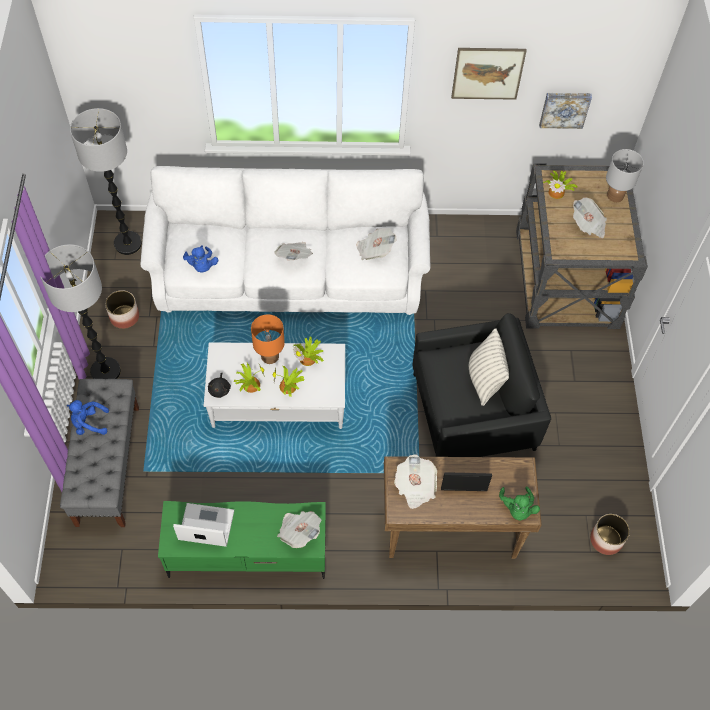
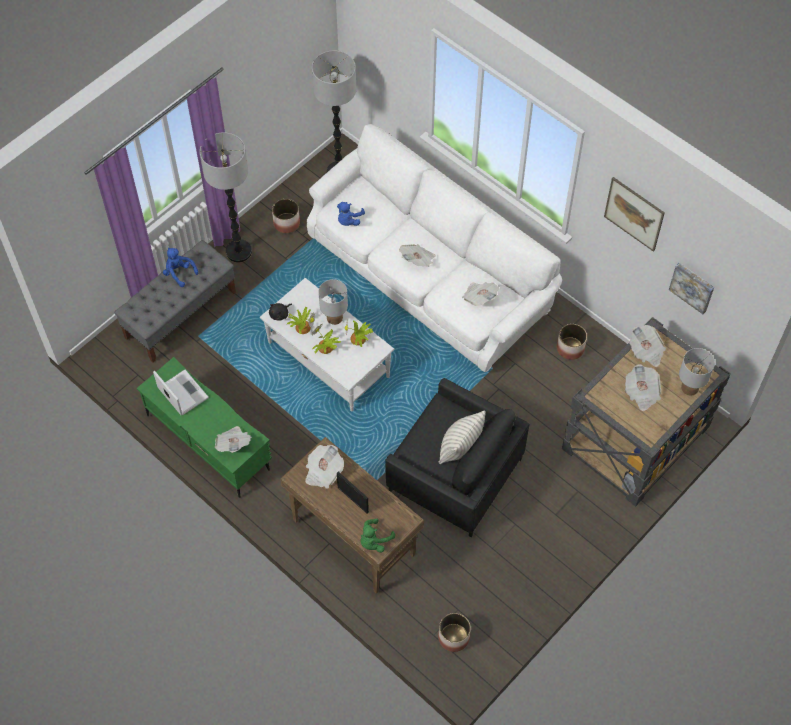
camera: 45 degrees right, 0 degrees up
(270, 356) = (334, 318): orange table lamp -> grey table lamp
(453, 248) = (570, 348): none -> planter
(557, 192) = (646, 351): potted plant -> newspaper

